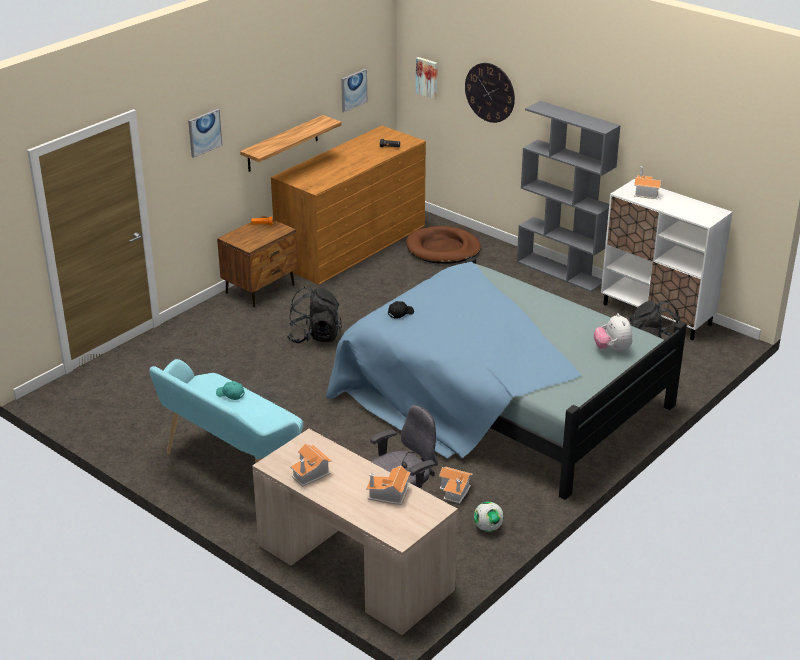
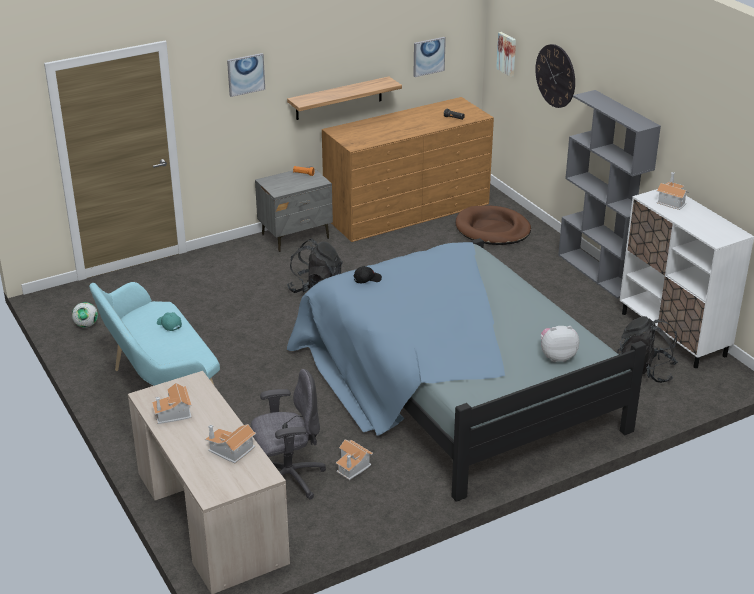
camera: 20 degrees right, 0 degrees up
(261, 289) = (296, 236): brown nightstand -> grey nightstand
(488, 528) = (361, 510): football -> football (86, 325)
(612, 349) = (557, 356): plush toy -> plush toy turned 75 degrees clockwise

